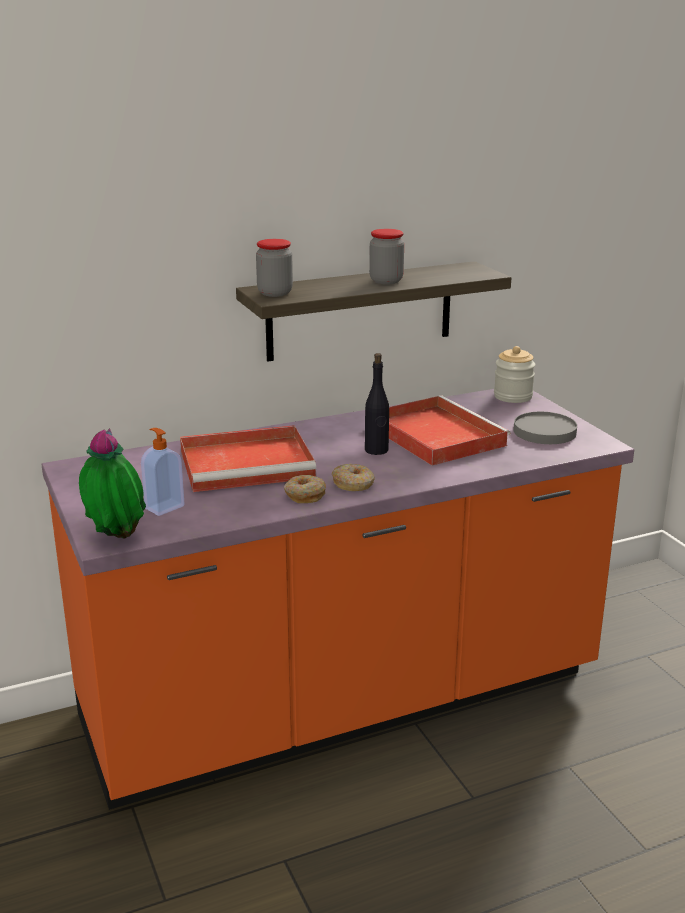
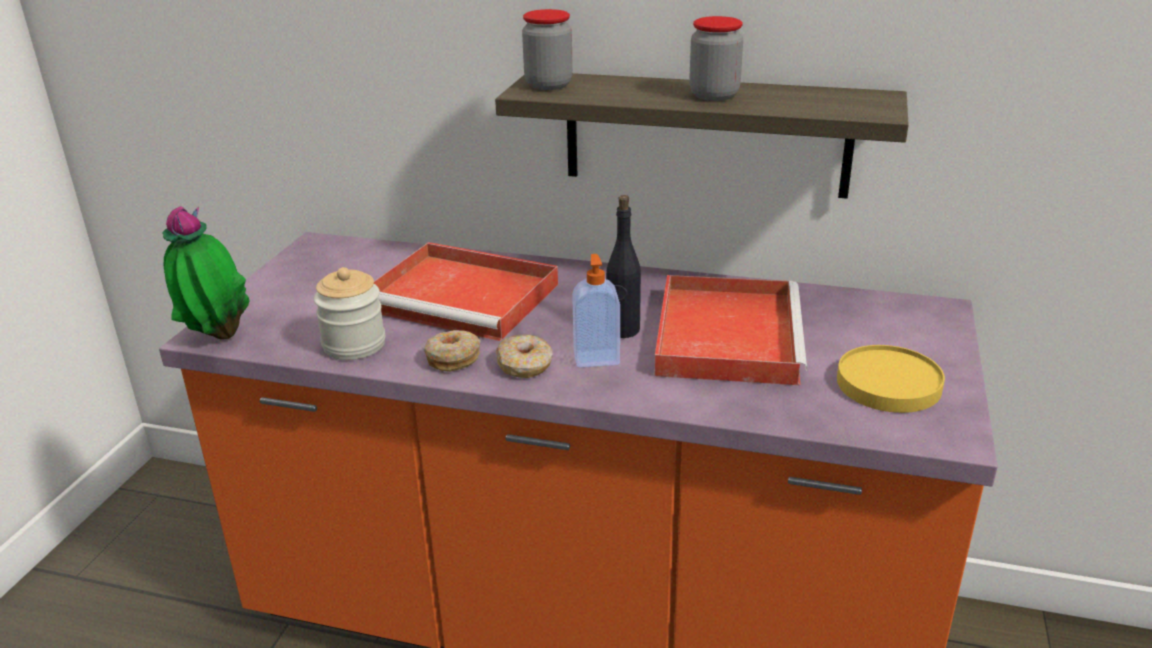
camera: 40 degrees right, 5 degrees up
(164, 507) = (311, 318): soap dispenser -> soap dispenser (596, 357)
(513, 396) = (925, 314): jar -> jar (354, 345)
(544, 432) = (888, 384): grey plate -> yellow plate

